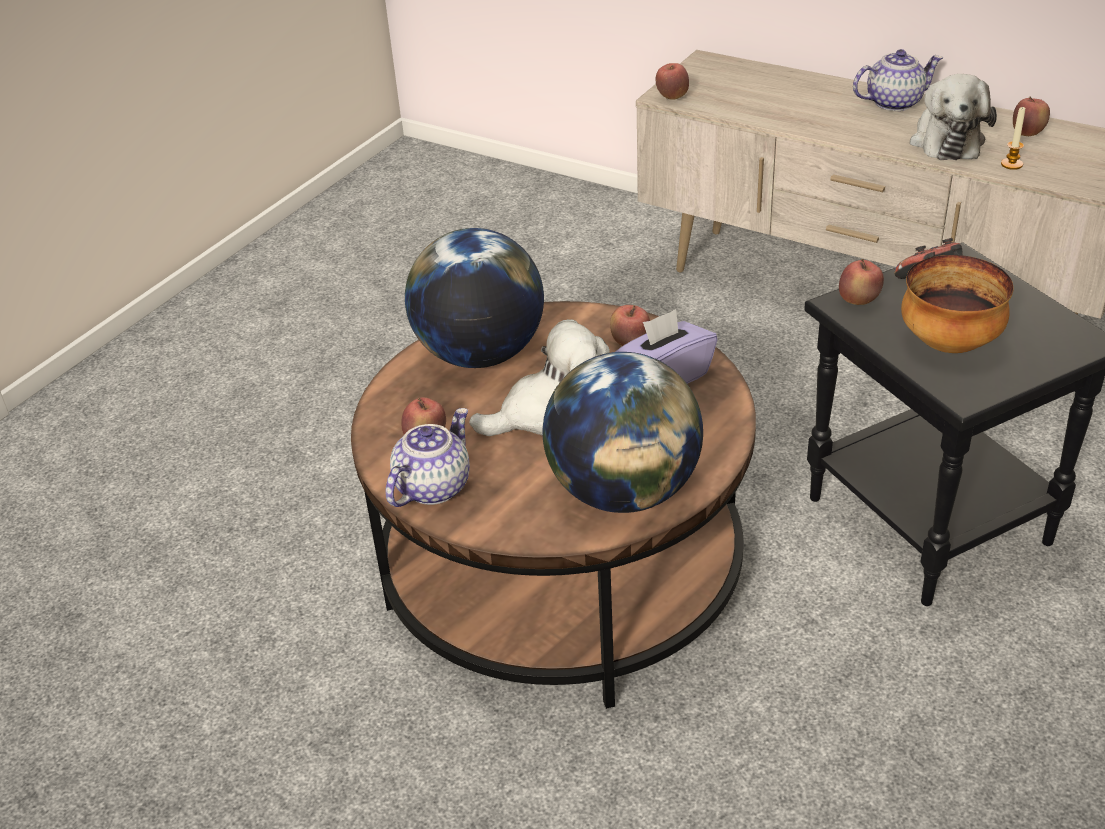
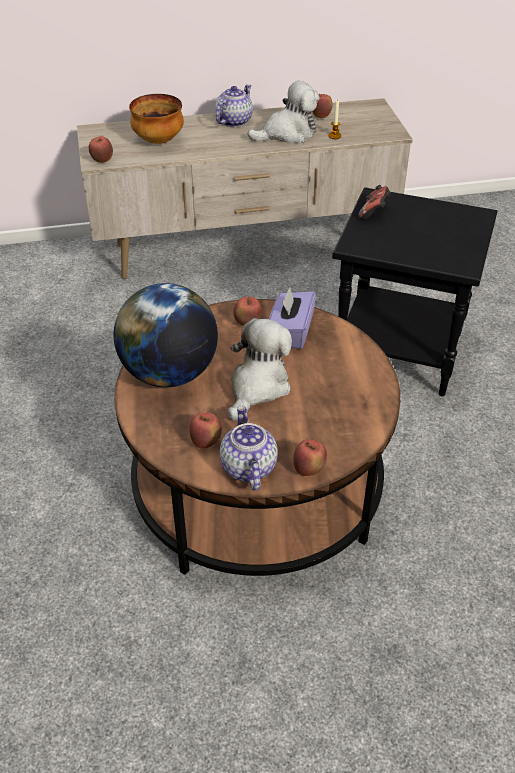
camera: 45 degrees left, 5 degrees up
(624, 492) = (352, 407): globe -> none
(858, 301) = (359, 240): apple -> apple (309, 469)
(946, 140) = (287, 133): plush toy -> plush toy turned 75 degrees counterclockwise
(950, 343) = (426, 243): bowl -> bowl (159, 140)

